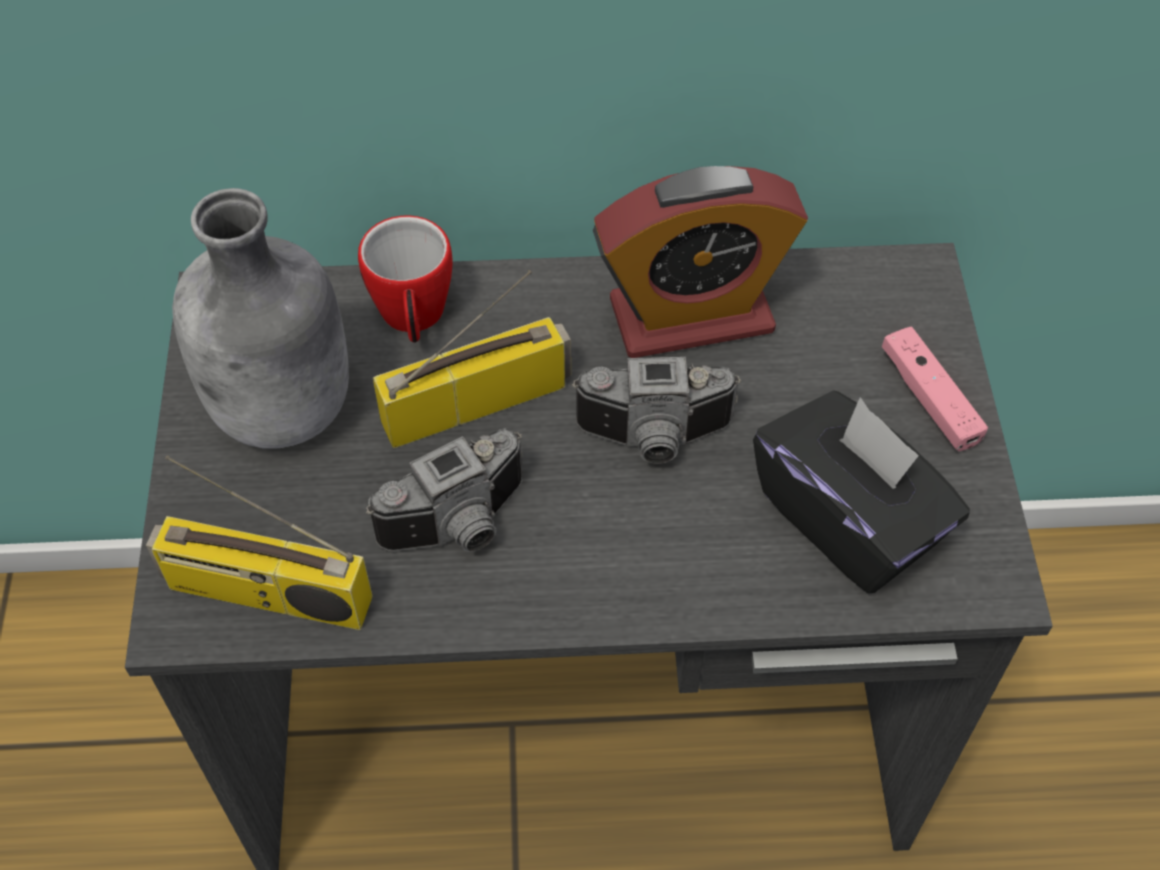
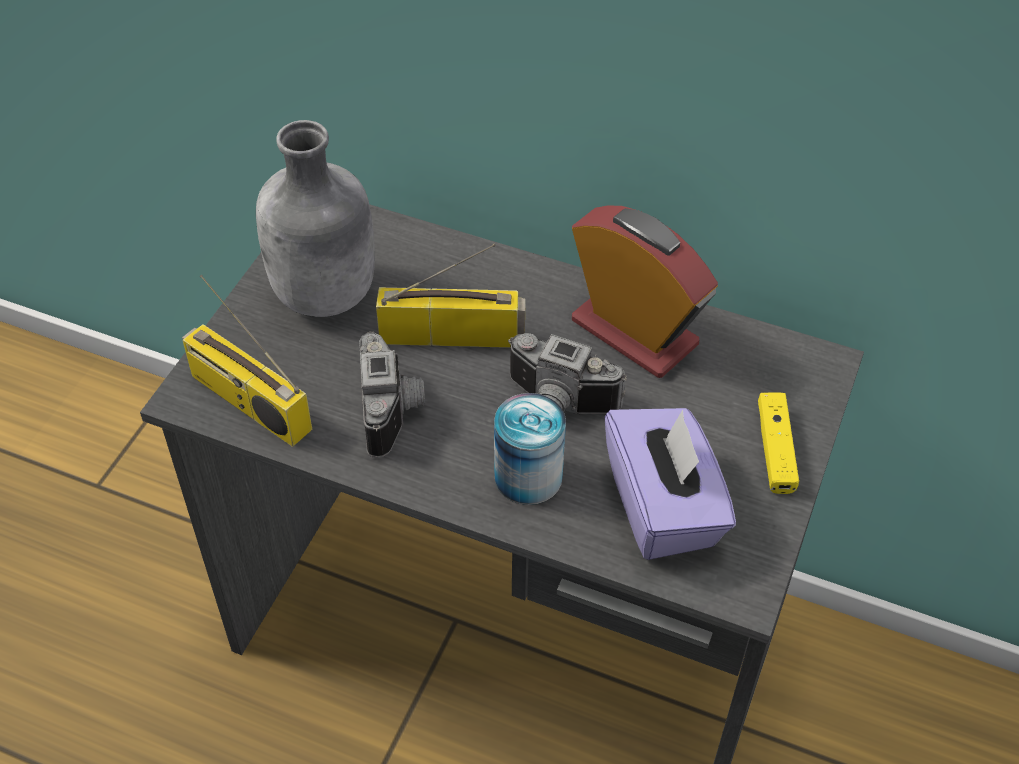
camera: 25 degrees right, 5 degrees down
(413, 320) = (442, 268): mug -> none
(462, 527) = (395, 410): camera -> camera turned 90 degrees counterclockwise
(673, 547) = (528, 476): none -> can
(691, 316) = (634, 333): alarm clock -> alarm clock turned 150 degrees counterclockwise
(849, 519) = (663, 507): black tissue box -> purple tissue box
(929, 398) = (775, 450): pink game controller -> yellow game controller

